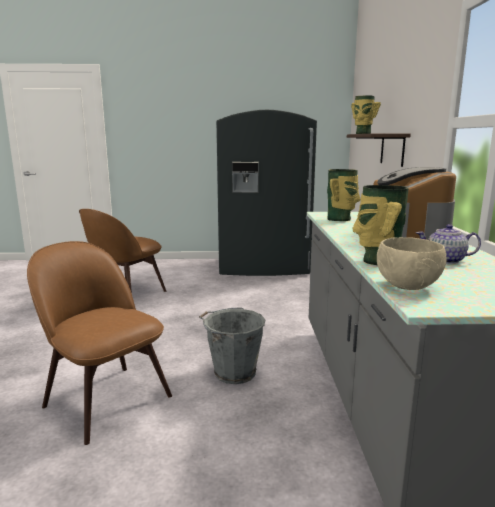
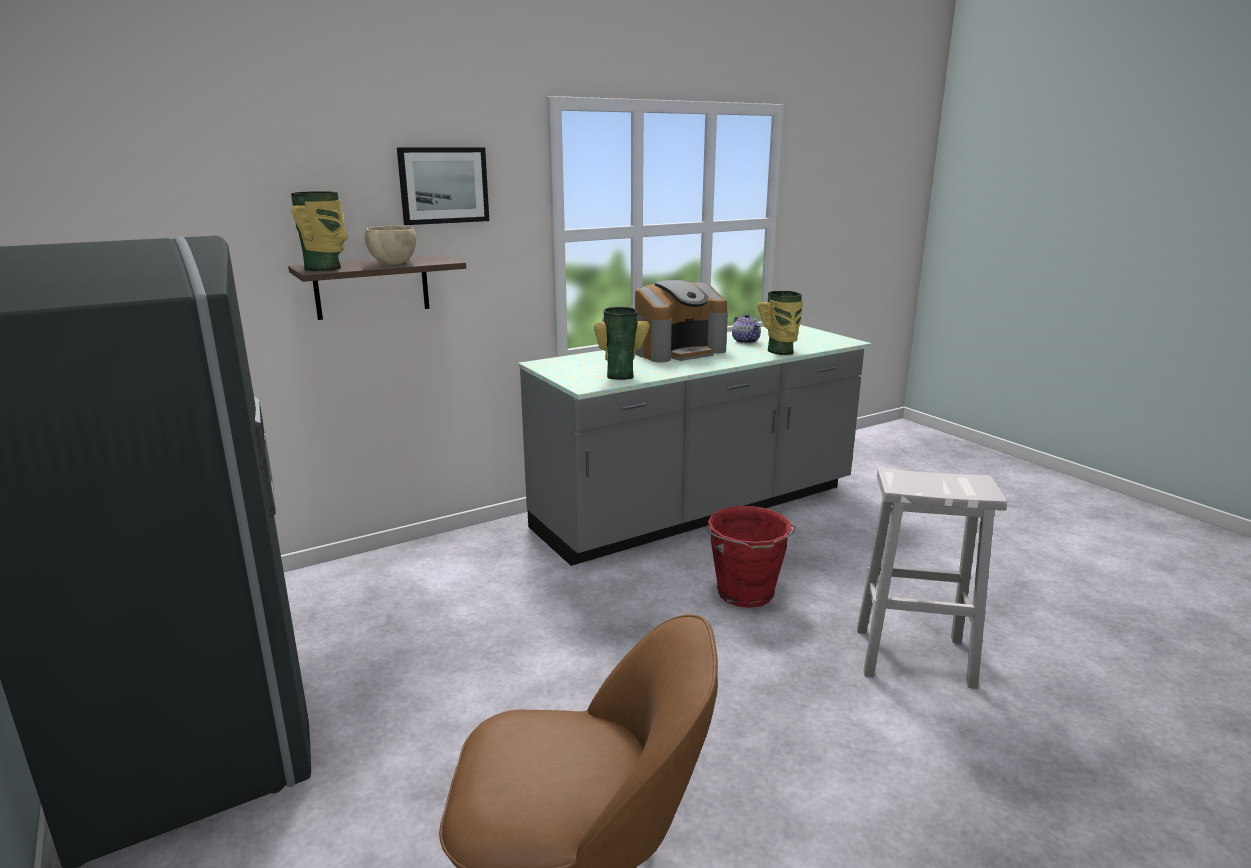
camera: 120 degrees left, 5 degrees up
(105, 399) = (911, 657): brown chair -> white stool
(233, 372) = (746, 594): grey bucket -> red bucket
(407, 286) = (824, 344): beige bowl -> beige bowl (392, 263)
(416, 87) = (443, 185): none -> picture

